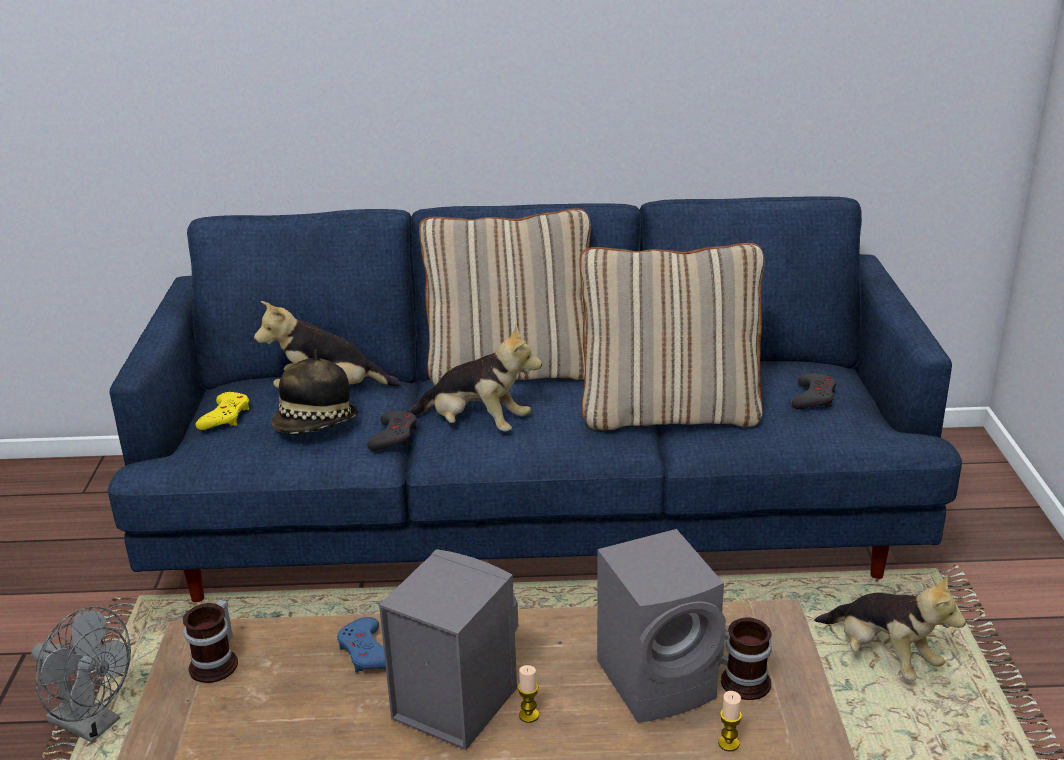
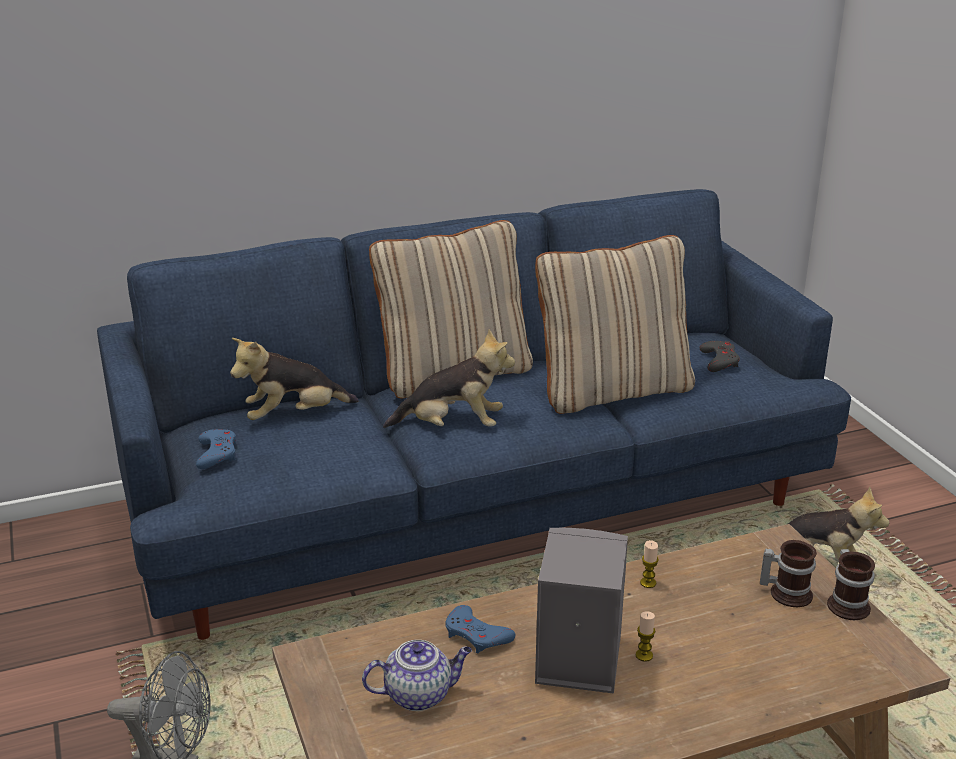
camera: 20 degrees left, 0 degrees up
(218, 663) = (347, 672): mug -> mug (848, 603)
(225, 416) = (217, 453): yellow game controller -> blue game controller
(269, 703) = (419, 694): none -> teapot
(316, 426) = (313, 449): hat -> none
(394, 436) = (389, 446): grey game controller -> none
(660, 680) = (727, 606): grey speaker -> none
(728, 743) = (808, 642): candle -> candle (648, 583)

